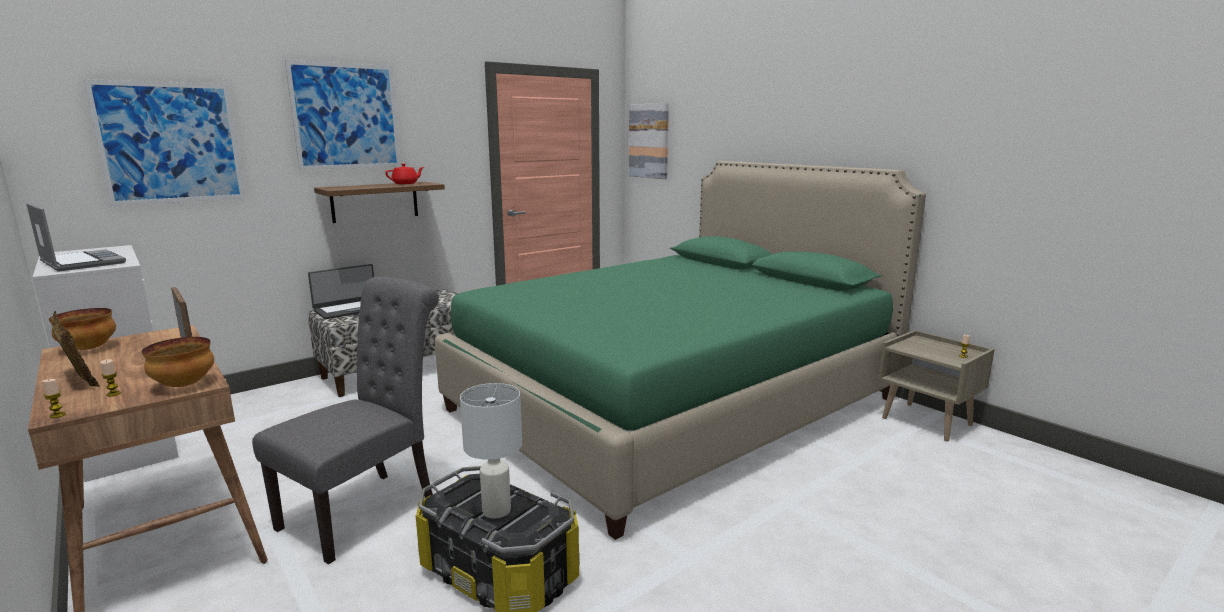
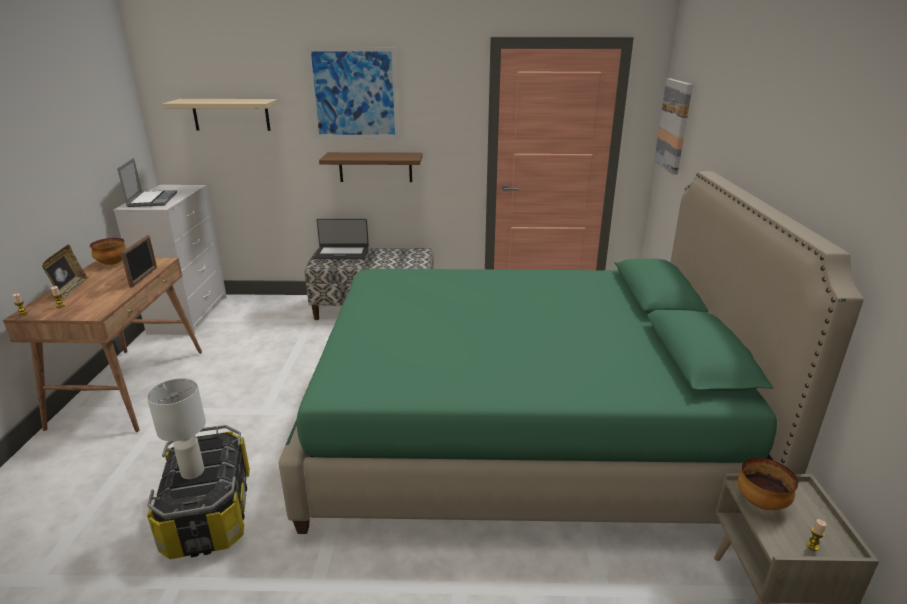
camera: 40 degrees right, 10 degrees up
(170, 143) = (231, 114): picture -> beige shelf
(183, 385) = (89, 311): bowl -> bowl (760, 502)
(367, 509) = (217, 420): grey chair -> none
(406, 183) = (396, 155): red teapot -> none

